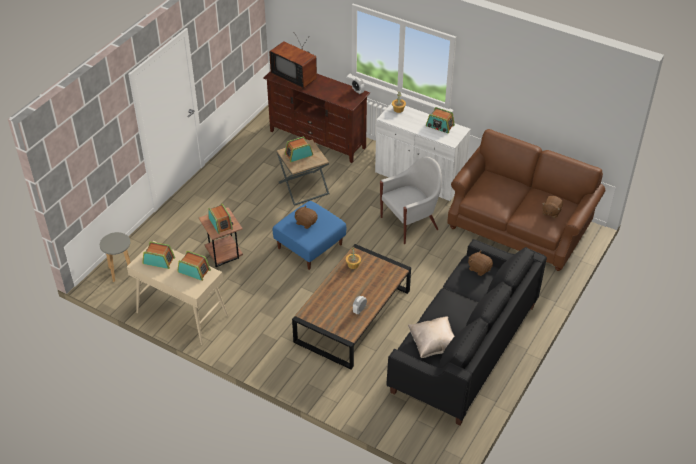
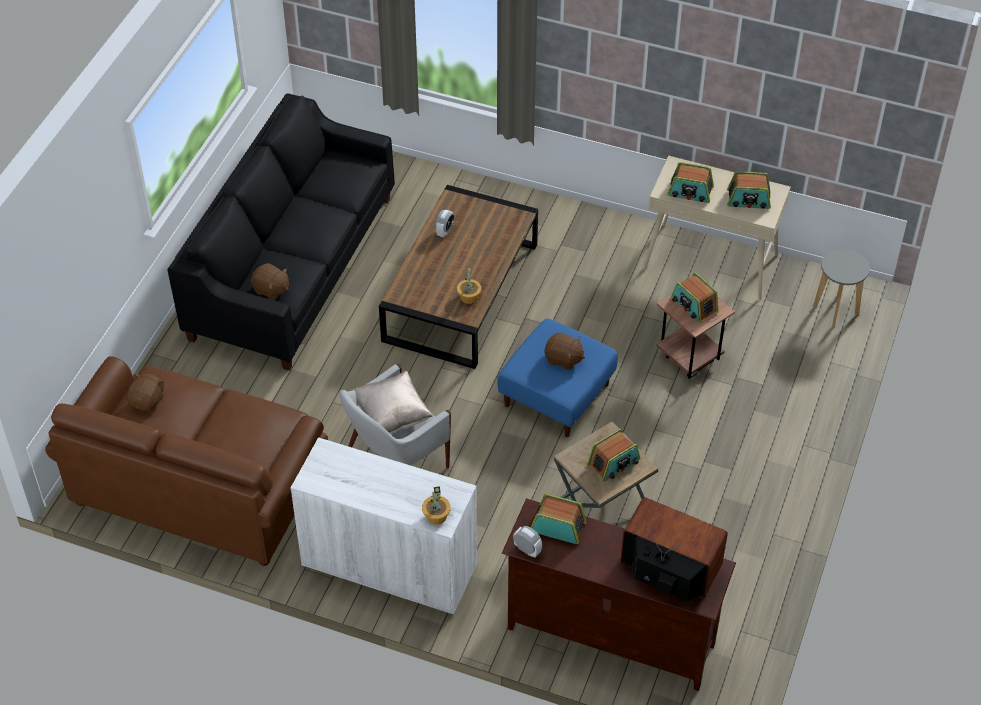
camera: 170 degrees right, 5 degrees up
(433, 344) = (333, 176): beige pillow -> beige pillow (391, 415)
(440, 126) = (350, 485): radio -> radio (558, 526)

